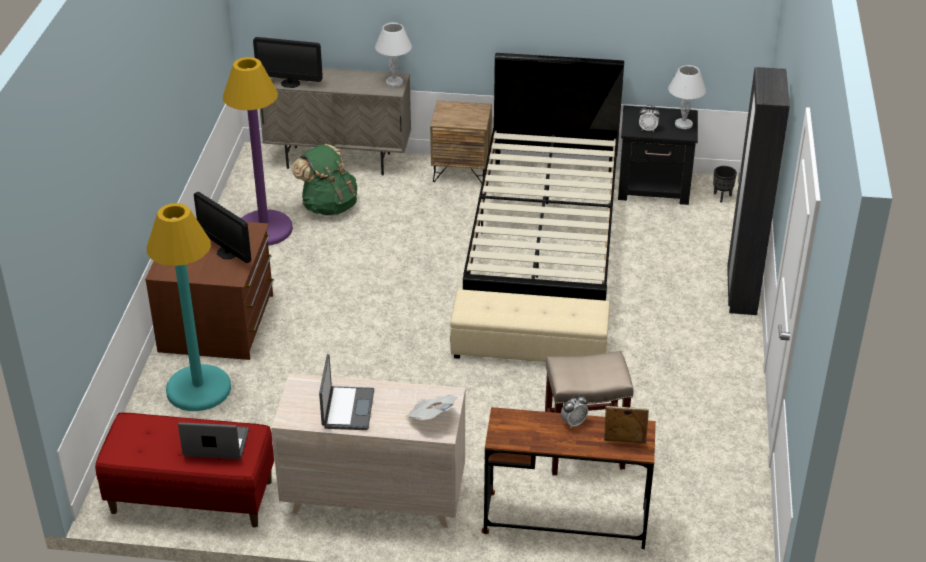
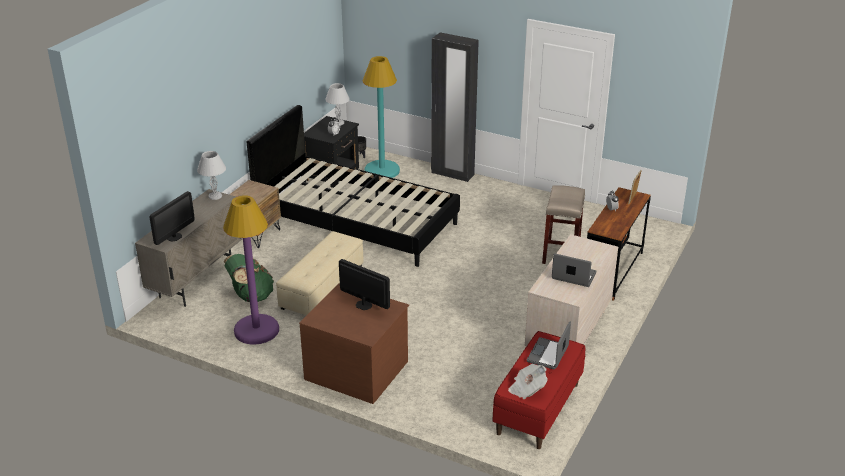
camera: 70 degrees left, 5 degrees down
(198, 389) = (427, 390): turquoise floor lamp -> turquoise floor lamp (382, 171)
(227, 252) = (363, 305): monitor -> monitor turned 120 degrees counterclockwise
(431, 417) = (592, 249): newspaper -> newspaper (527, 389)
(529, 347) = (460, 250): beige ottoman -> beige ottoman (322, 287)

